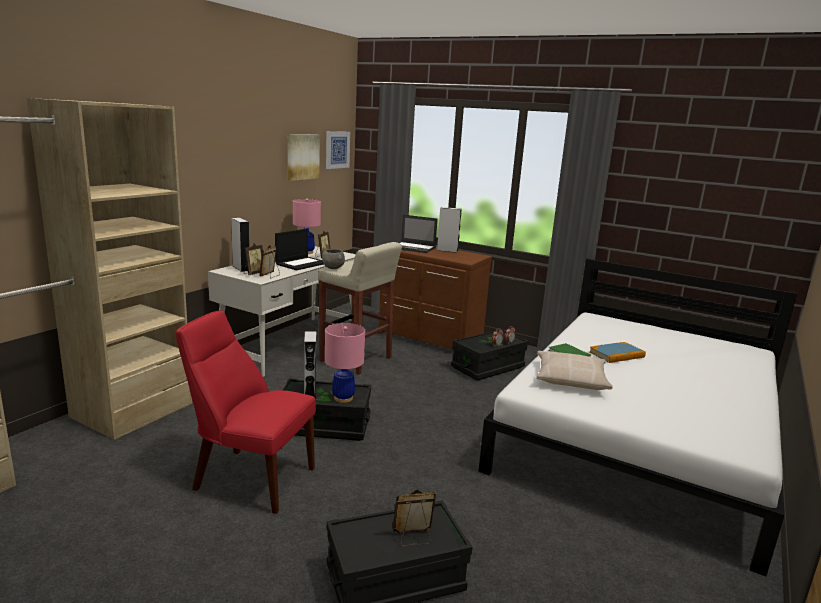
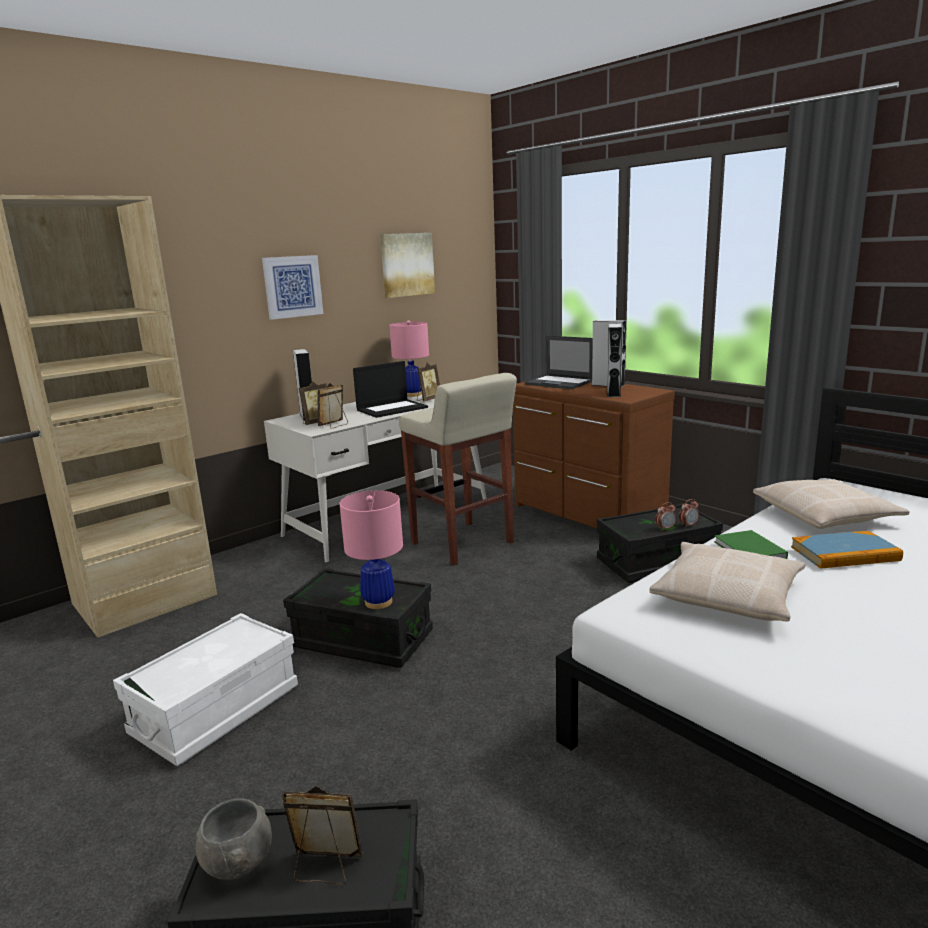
camera: 20 degrees right, 0 degrees up
(250, 478) = (216, 711): red chair -> white storage box
(310, 392) = (338, 590): grey speaker -> grey speaker (613, 393)
(333, 268) = (419, 414): grey bowl -> grey bowl (238, 866)
(337, 149) = (464, 253): picture -> picture (292, 286)
(597, 334) = (825, 515): none -> beige pillow

